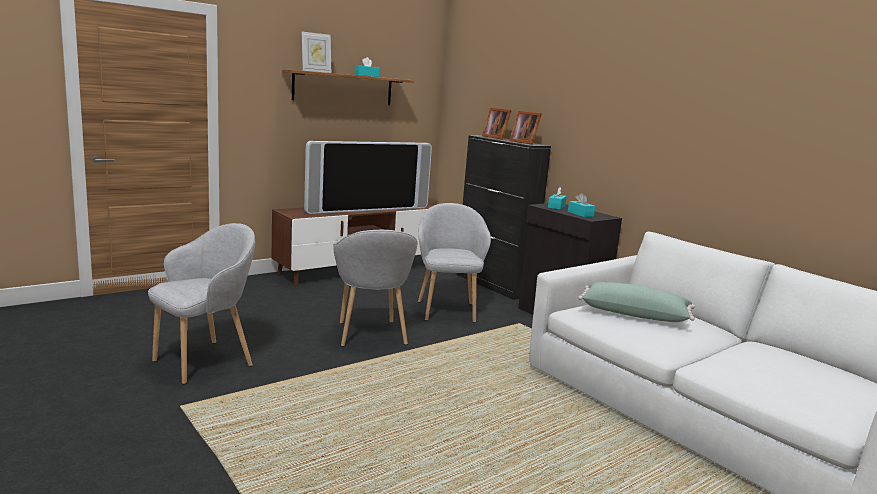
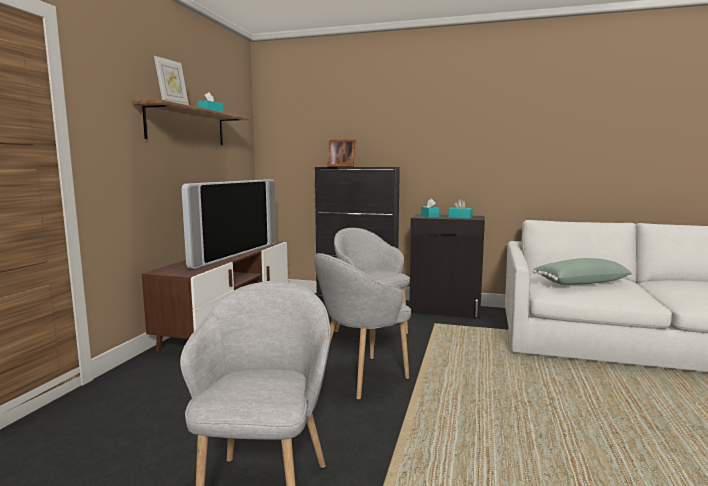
camera: 35 degrees left, 5 degrees down
(370, 334) = (361, 377): grey armchair -> grey armchair turned 105 degrees clockwise
(524, 142) = (377, 166): picture frame -> none

